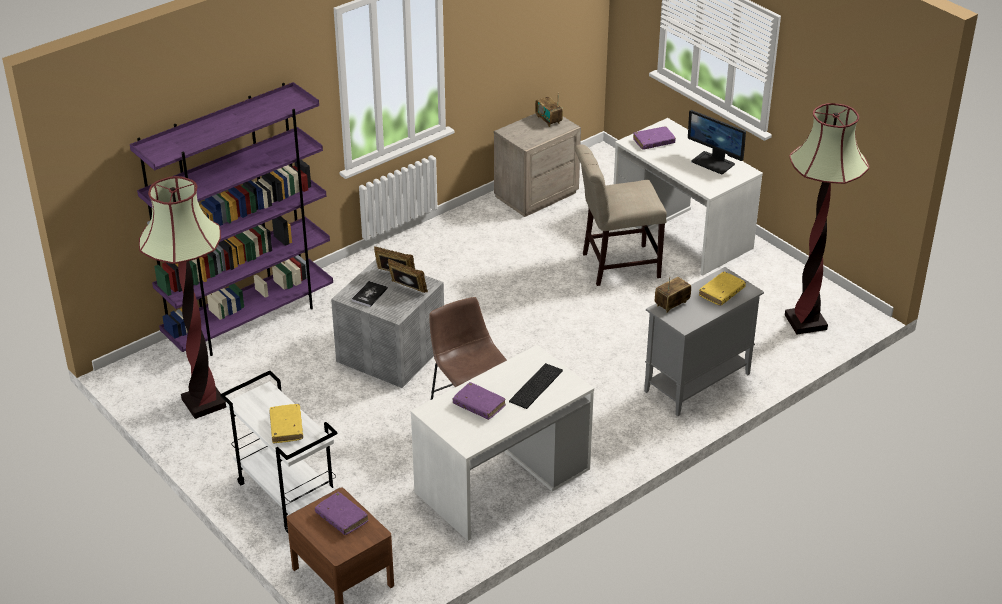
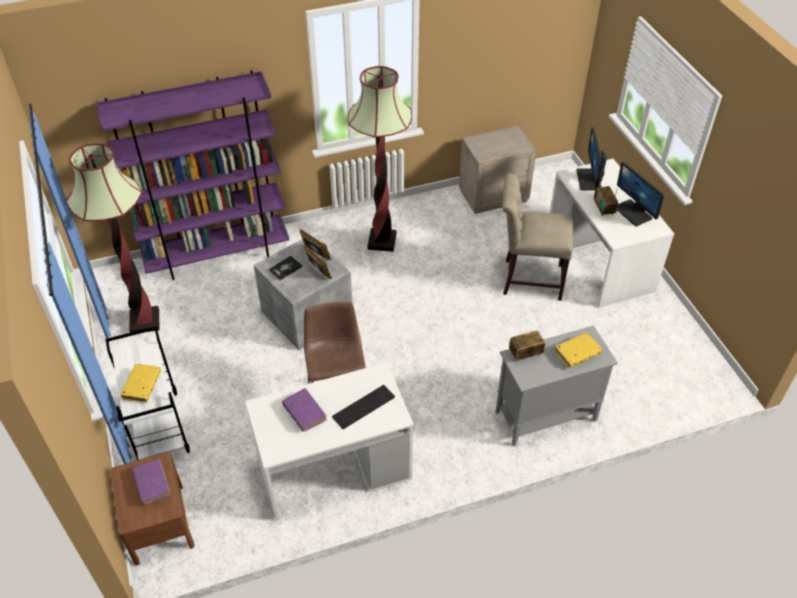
camera: 20 degrees right, 10 degrees up
(548, 120) = (512, 137): radio -> radio (604, 208)
(653, 142) = (589, 180): purple book -> monitor
(805, 322) = (671, 380): floor lamp -> floor lamp (382, 241)

